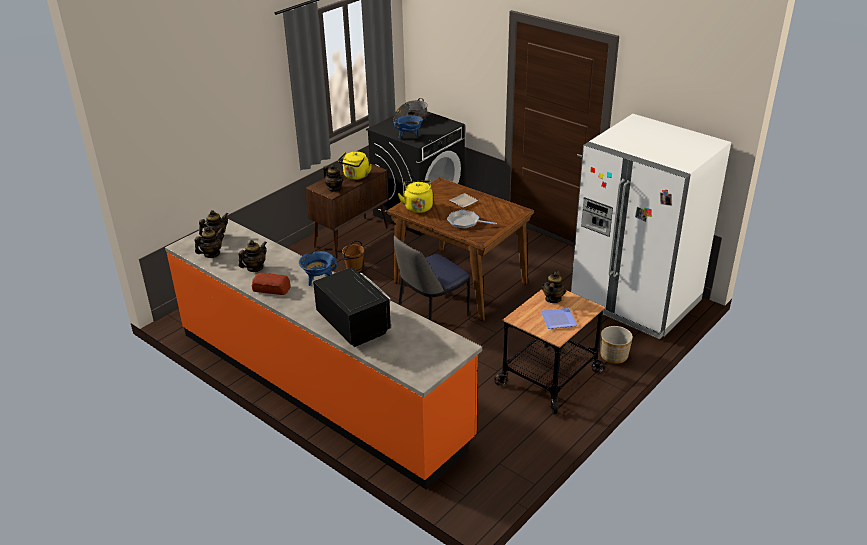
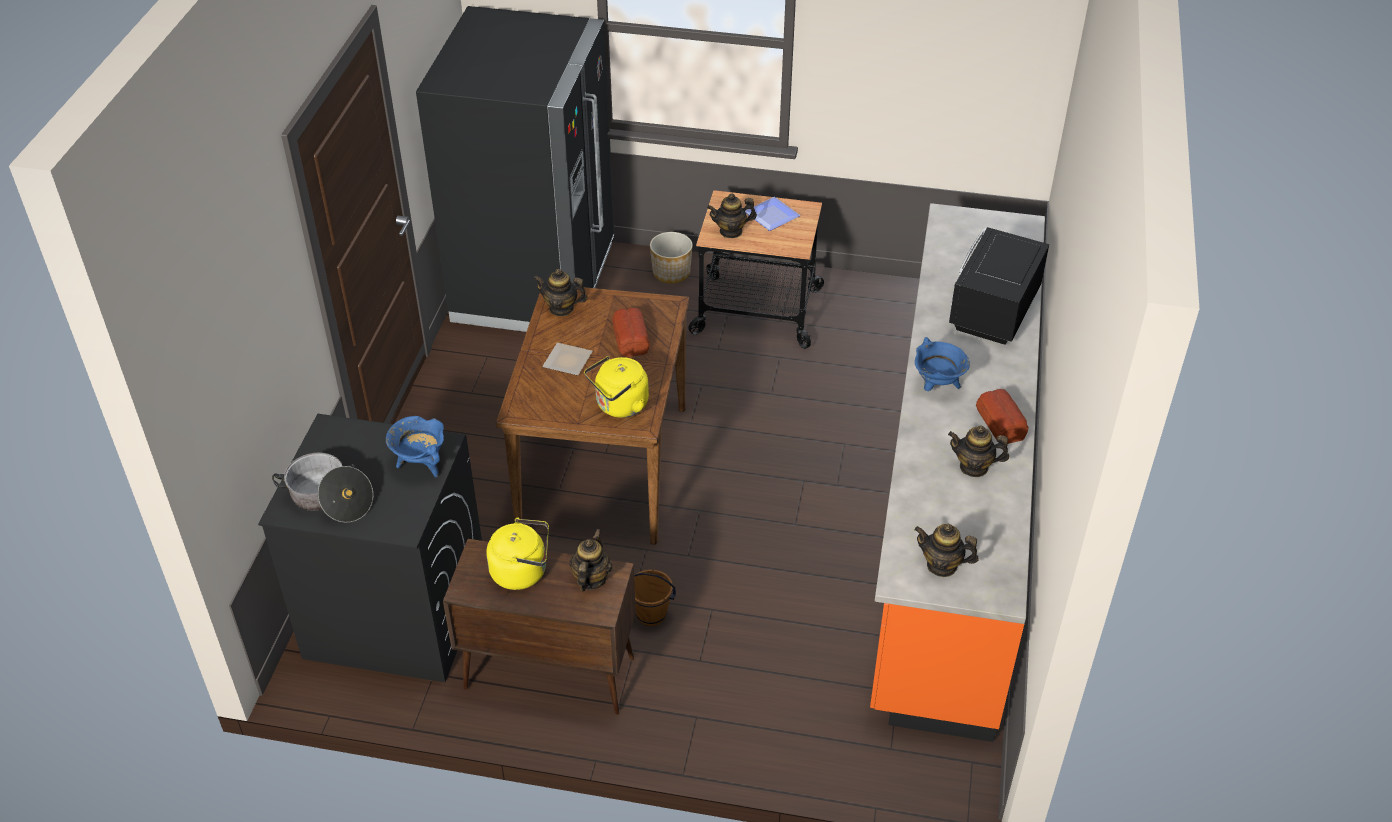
camera: 120 degrees left, 10 degrees up
(211, 254) = (989, 540): teapot -> teapot (561, 308)
(431, 316) = (713, 463): chair -> none
(465, 222) = (631, 337): frying pan -> bread
(635, 301) = (535, 283): white fridge -> black fridge

